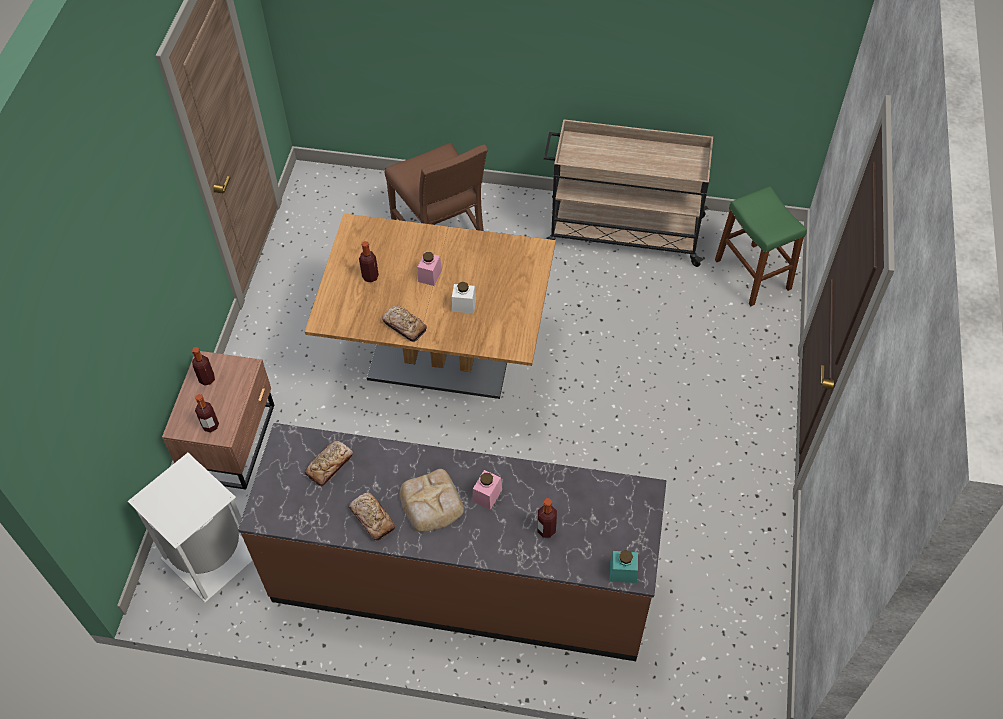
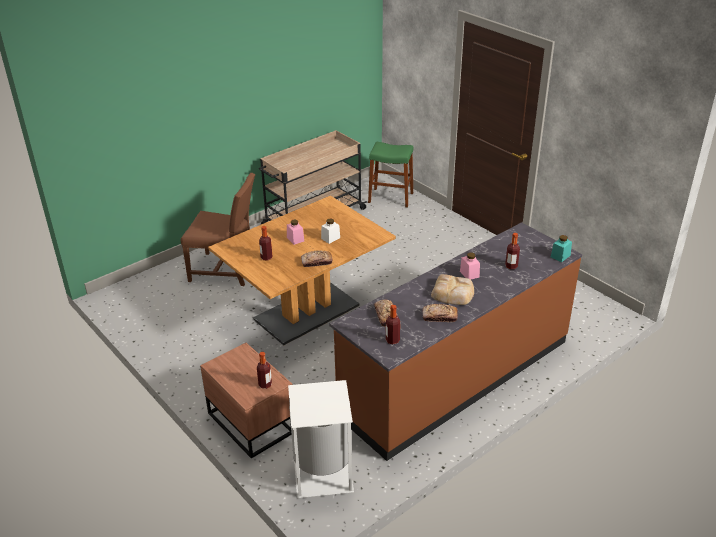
camera: 50 degrees left, 20 degrees down
(207, 379) = (228, 370): bottle -> bottle (392, 340)

